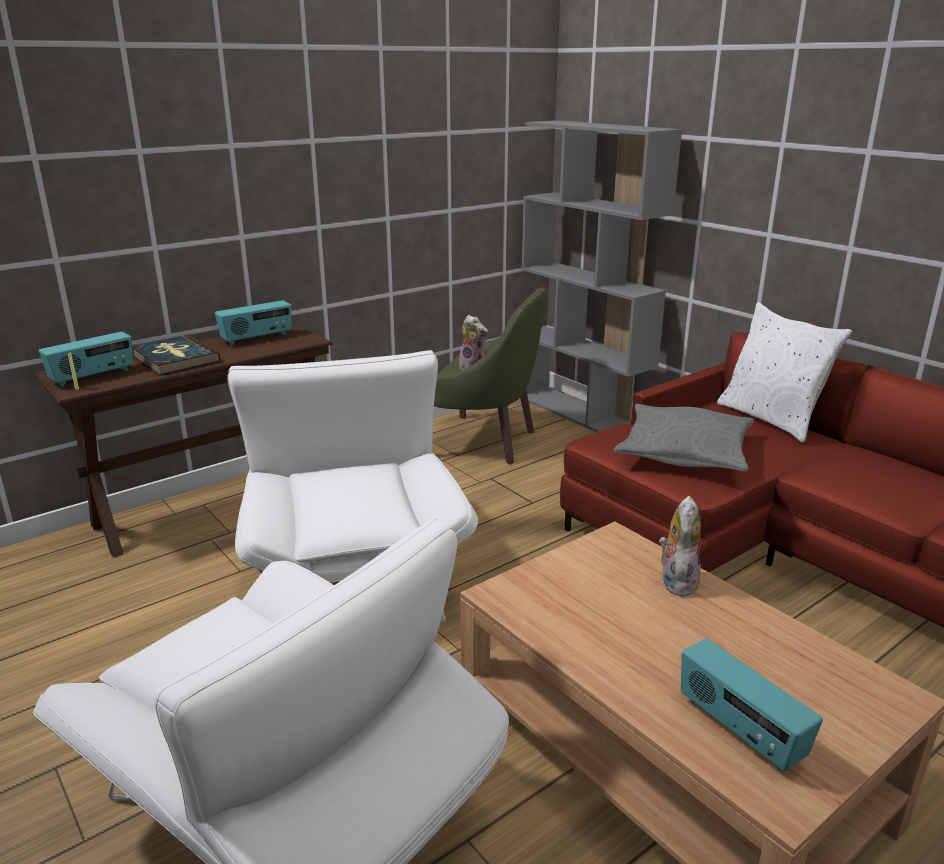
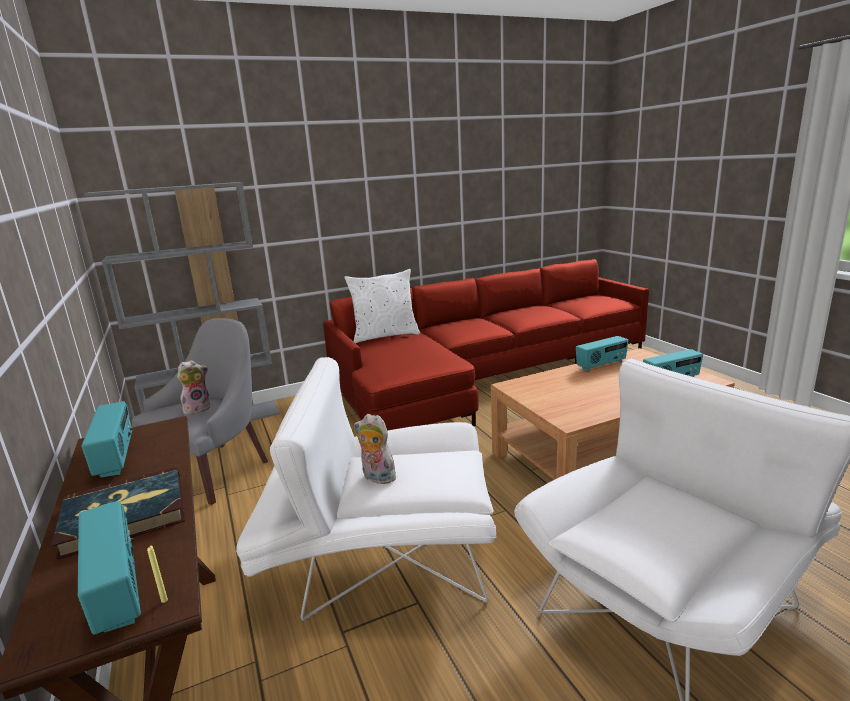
camera: 75 degrees left, 5 degrees down
(485, 441) = (215, 469): green armchair -> grey armchair
(676, 581) = (556, 377): plush toy -> plush toy (376, 477)
(684, 452) = (414, 358): grey pillow -> none
(775, 635) = (601, 365): none -> radio

